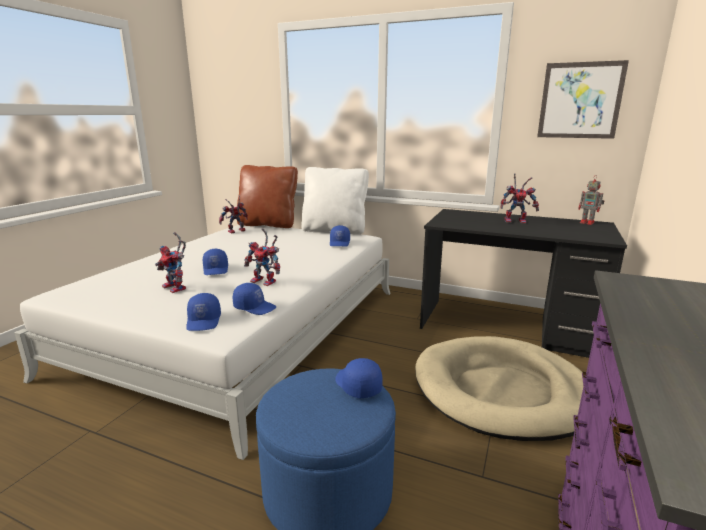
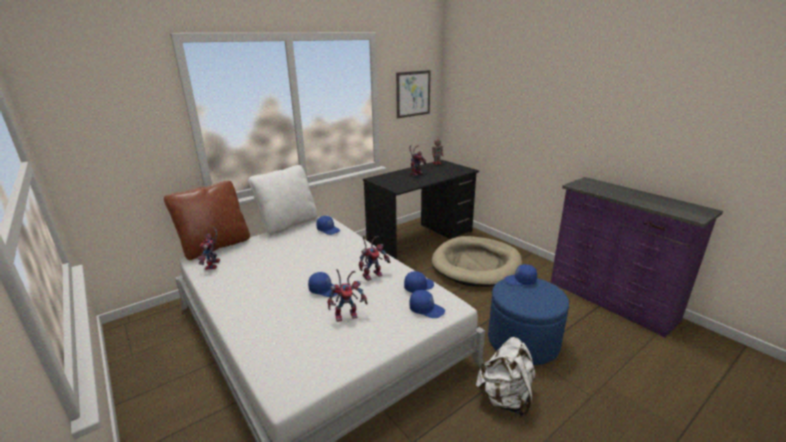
camera: 60 degrees left, 5 degrees up
(181, 497) = (505, 398): none -> white backpack

